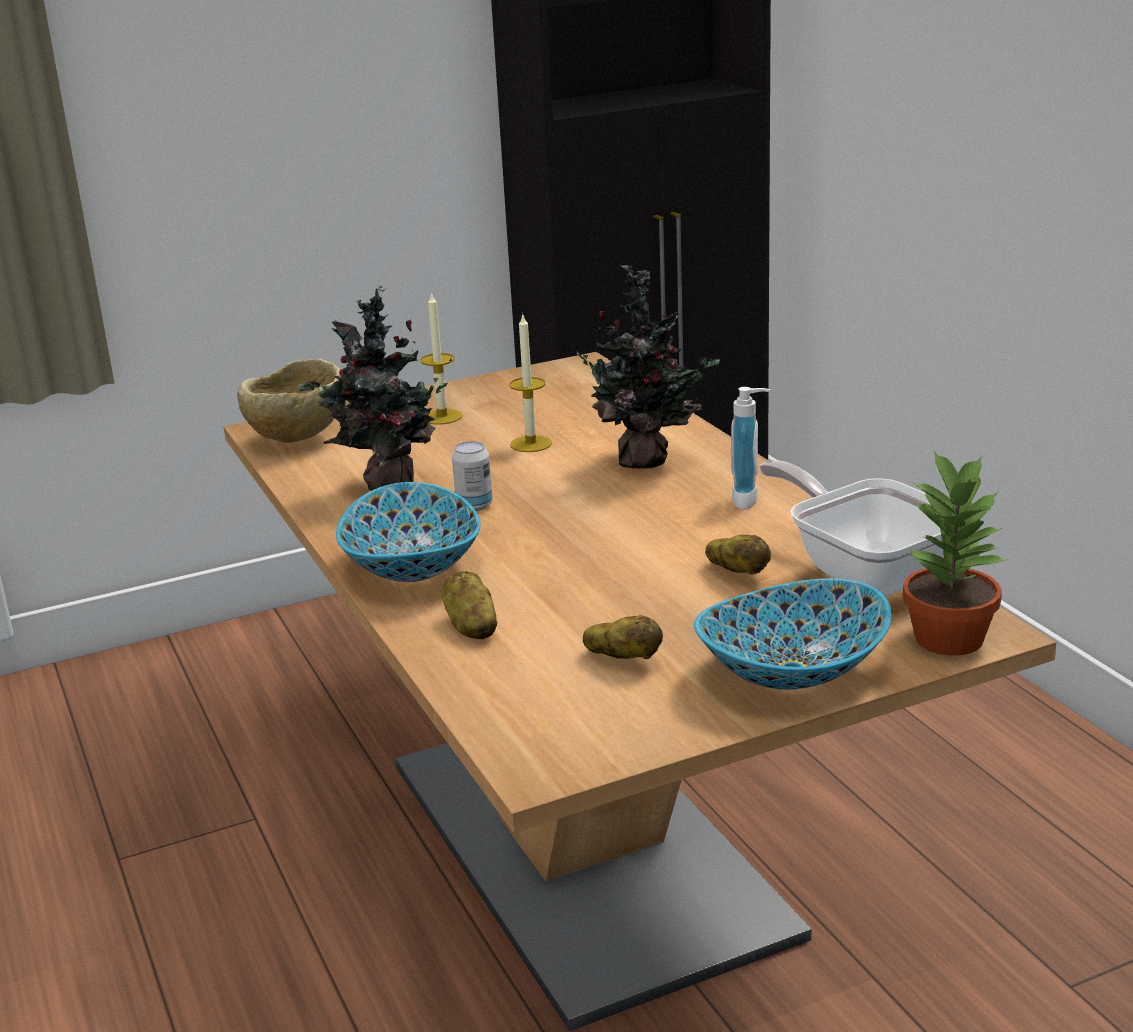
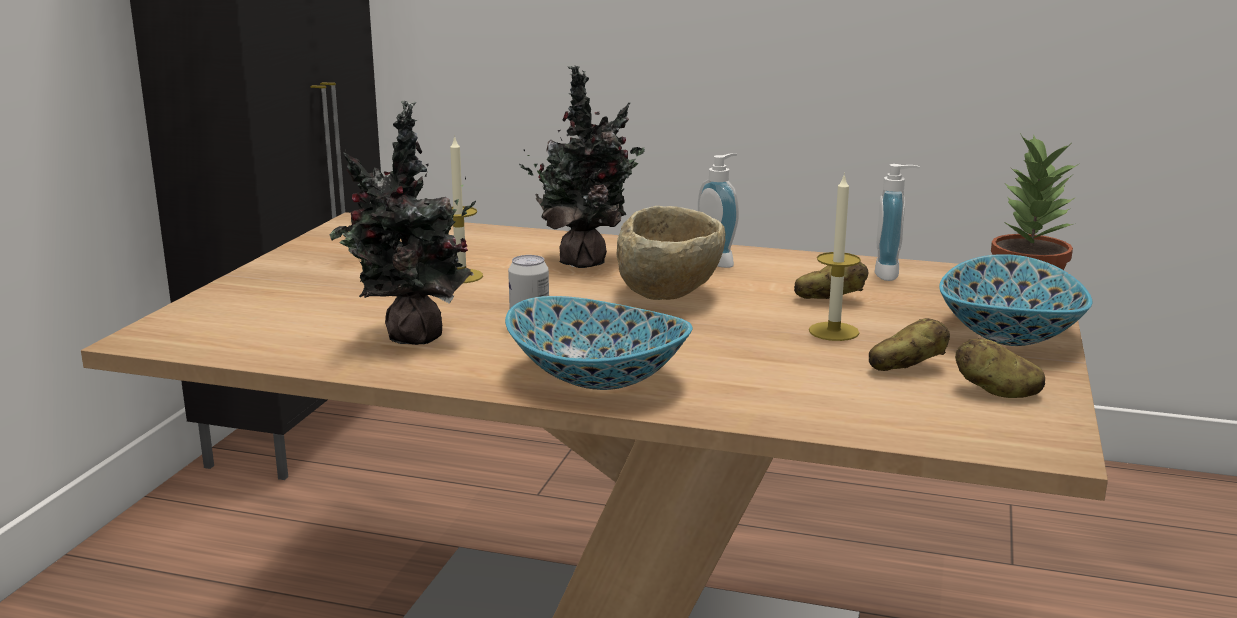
camera: 50 degrees left, 5 degrees down
(298, 440) = (212, 334): beige bowl -> beige bowl (670, 296)
(442, 417) = (324, 281): candle -> candle (833, 331)
(471, 626) = (755, 393): potato -> potato (996, 392)
(864, 571) = (892, 274): frying pan -> soap dispenser

